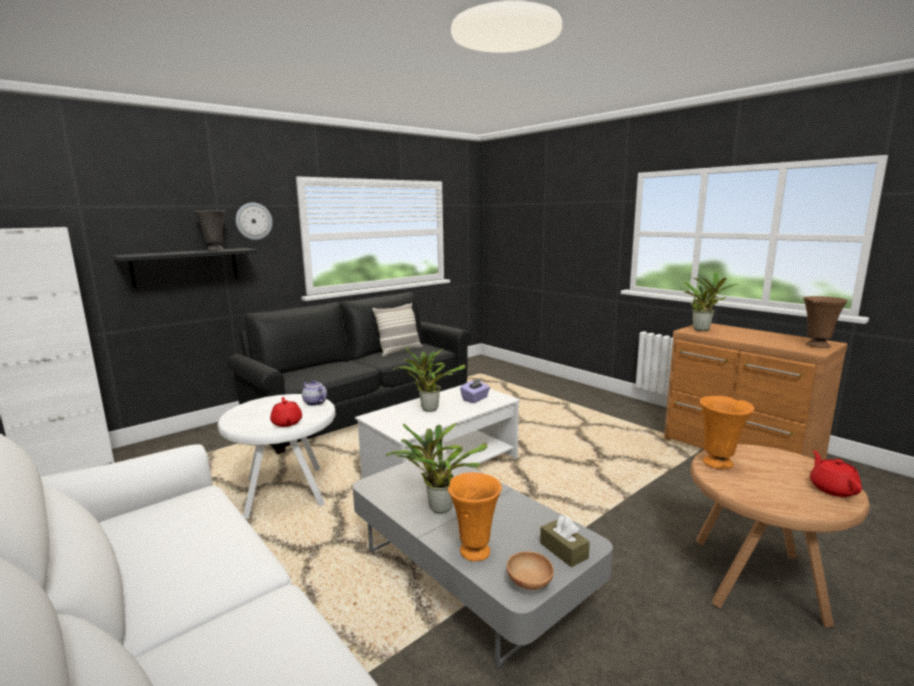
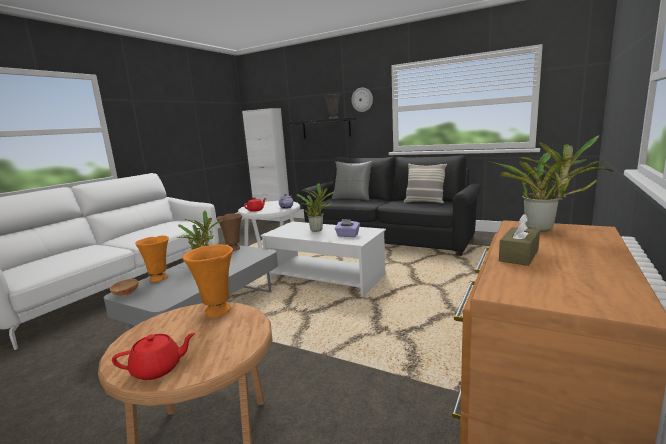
camera: 70 degrees right, 0 degrees up
(305, 370) = (352, 198): none -> grey pillow
(563, 550) = (154, 298): brown tissue box -> brown tissue box (519, 255)
(816, 345) = (564, 295): brown vase -> brown vase (233, 248)

